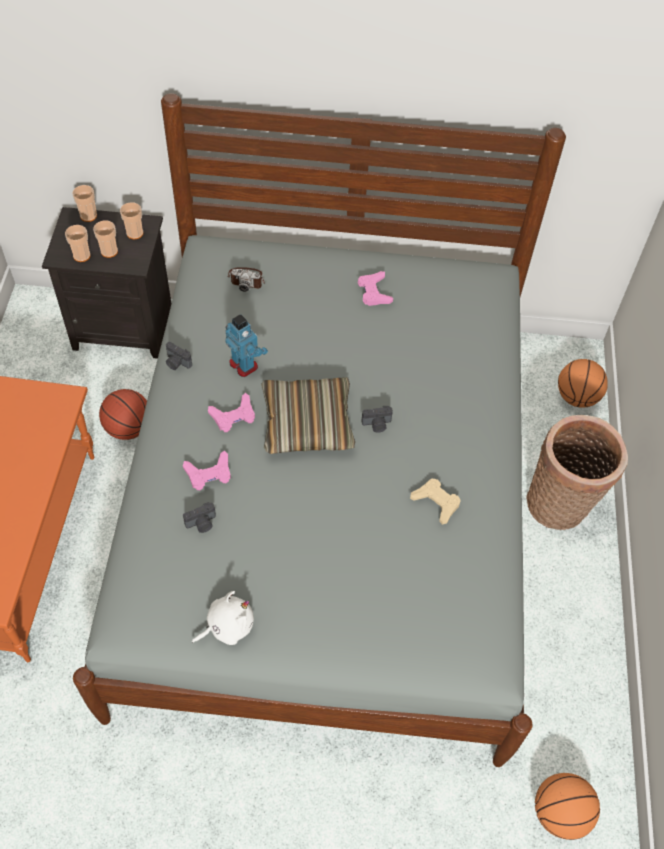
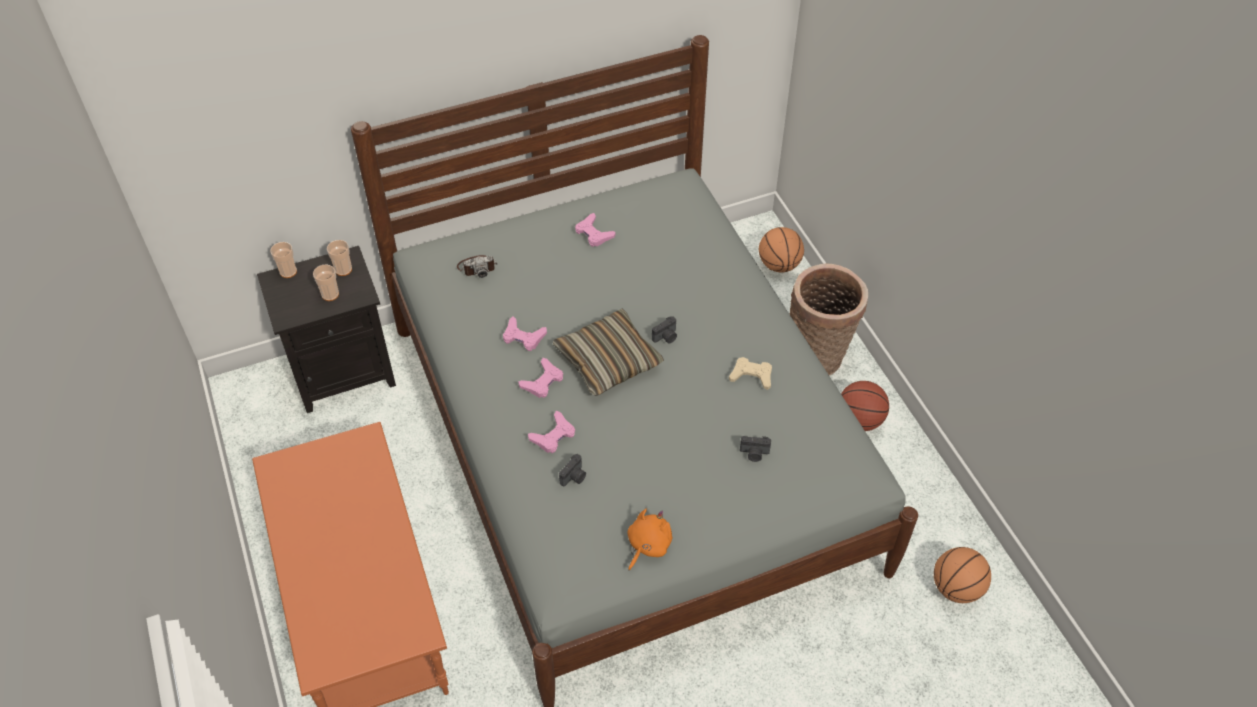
camera: 25 degrees left, 5 degrees down
(81, 255) = (306, 308): cup -> none
(129, 428) = (407, 457): basketball -> basketball (859, 420)
(177, 363) = (463, 360): camera -> camera (754, 454)
(227, 626) = (647, 545): white plush toy -> orange plush toy
(244, 365) = (523, 337): toy robot -> pink game controller

